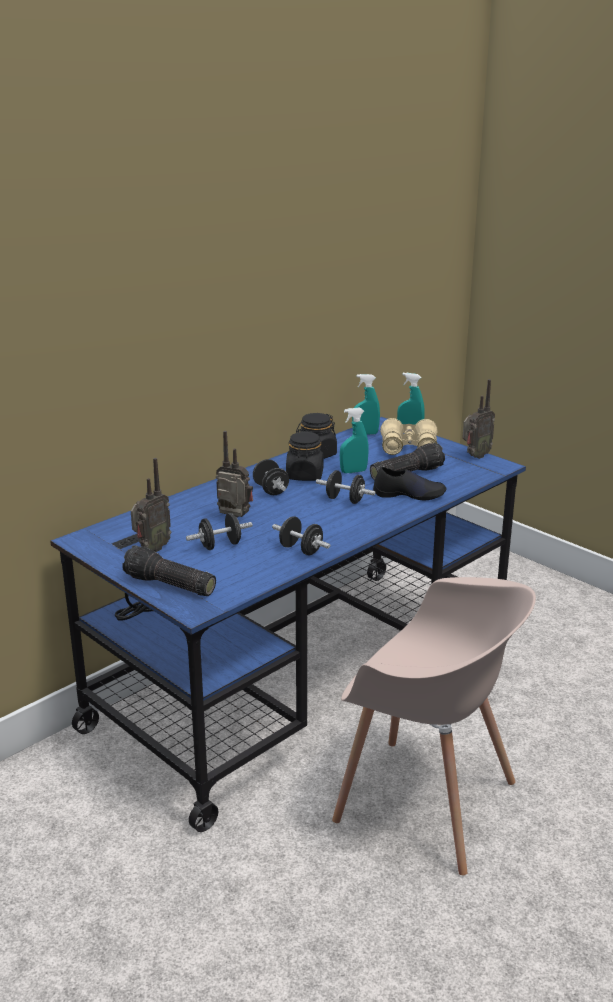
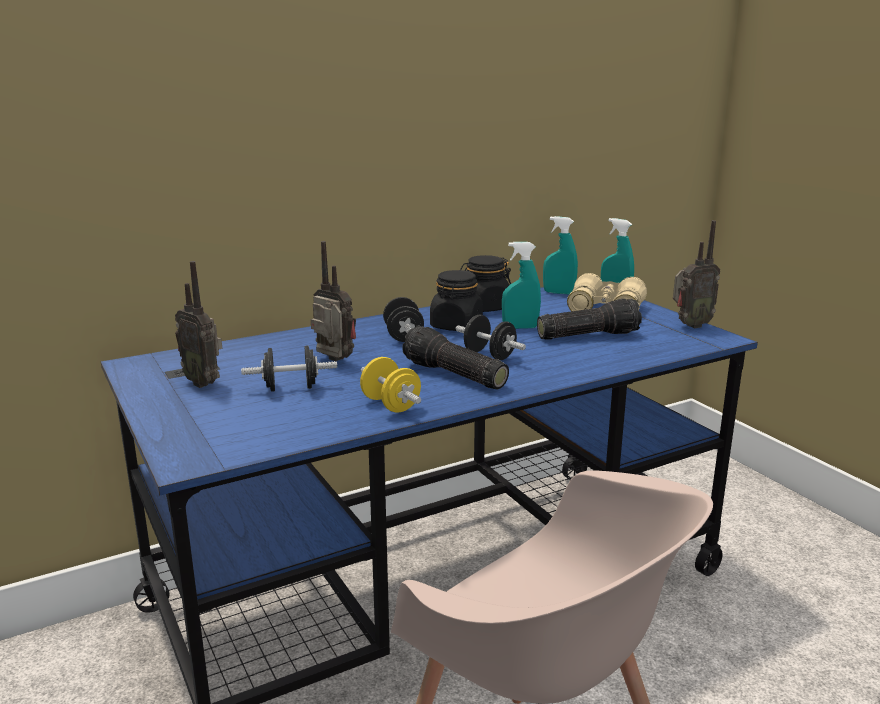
camera: 15 degrees right, 5 degrees down
(151, 549) = (204, 382): radio -> radio turned 75 degrees clockwise
(168, 585) = (183, 426): flashlight -> flashlight (453, 375)
(301, 550) = (390, 405): black dumbbell -> yellow dumbbell
(409, 494) = (579, 357): black shoe -> none

